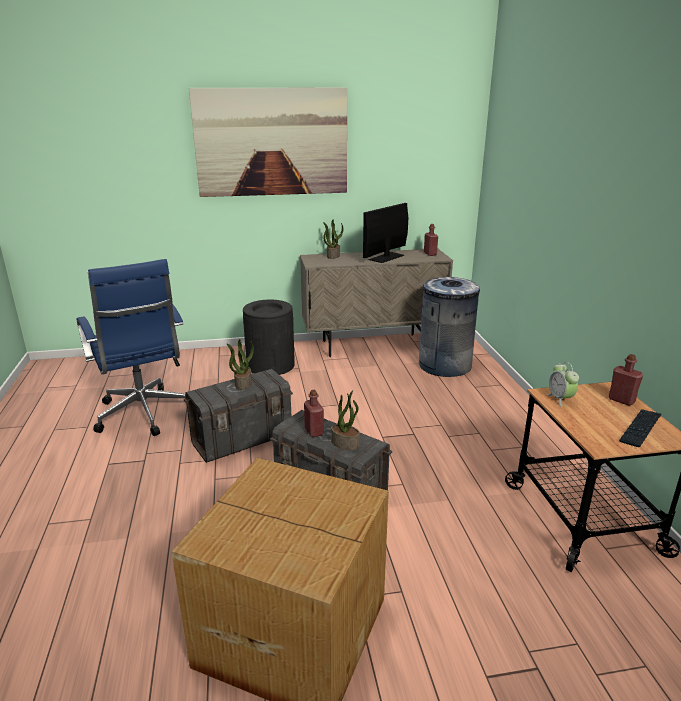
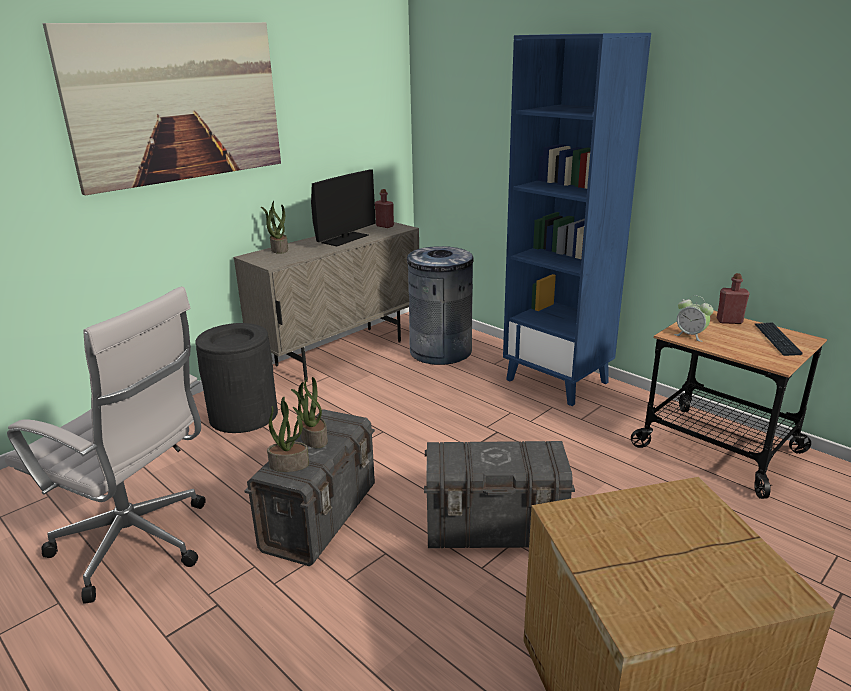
camera: 35 degrees left, 0 degrees up
(144, 415) = (138, 546): blue office chair -> white office chair
(314, 431) = (476, 460): red bottle -> none
(345, 443) = (525, 458): potted plant -> potted plant (290, 464)
(386, 257) = (345, 239): monitor -> monitor turned 150 degrees counterclockwise
(510, 416) = (558, 381): none -> blue bookcase

